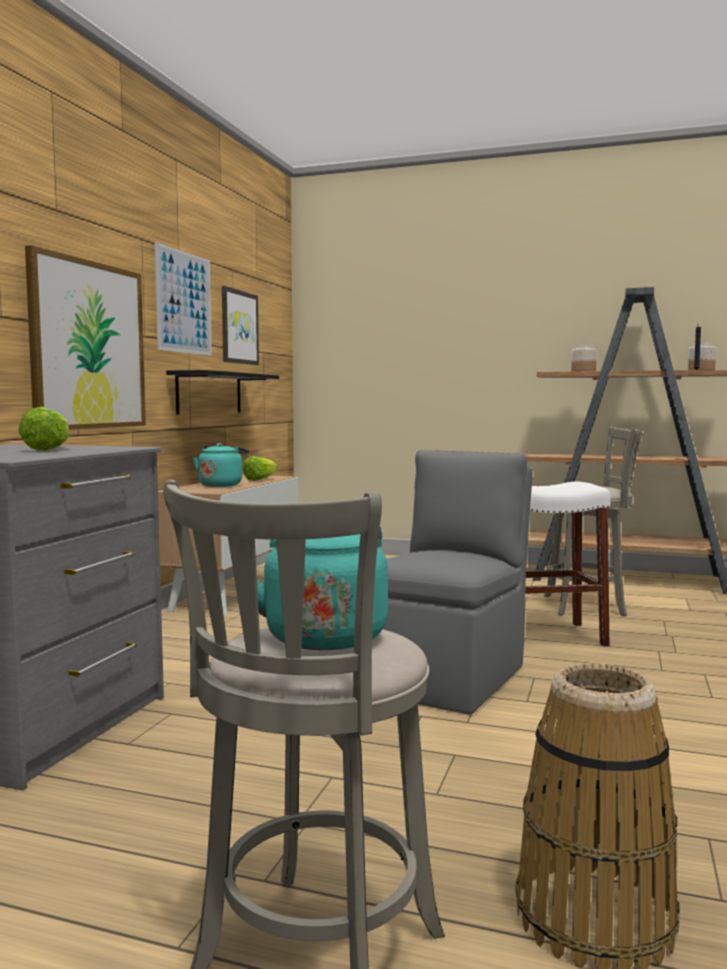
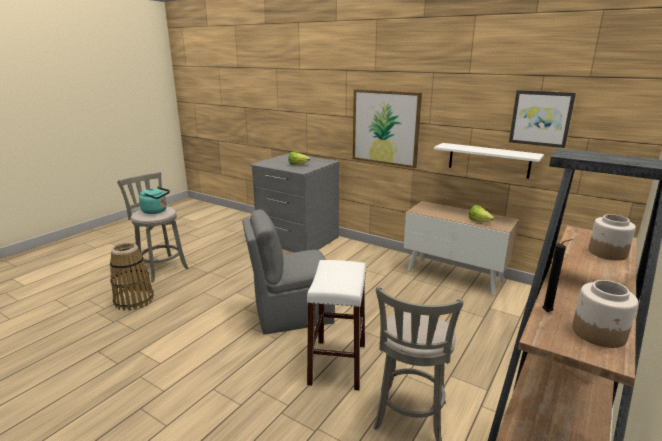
camera: 105 degrees right, 15 degrees up
(184, 302) = (467, 104): picture -> none
(209, 393) = (488, 160): black shelf -> white shelf
(221, 485) = (448, 212): turquoise kettle -> none
(448, 677) = (291, 314): grey chair -> grey chair turned 120 degrees clockwise

